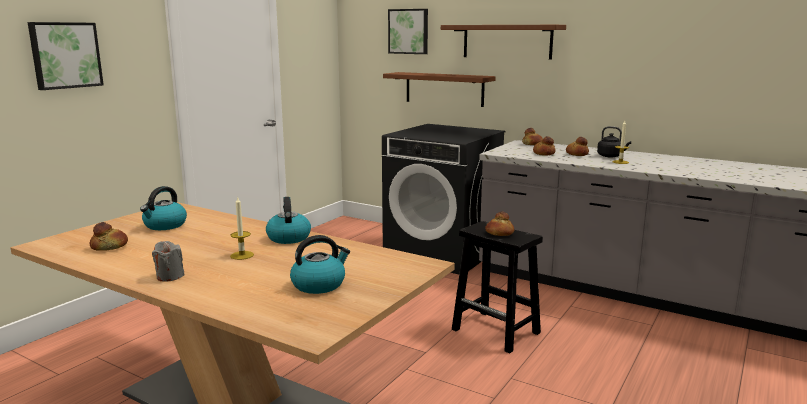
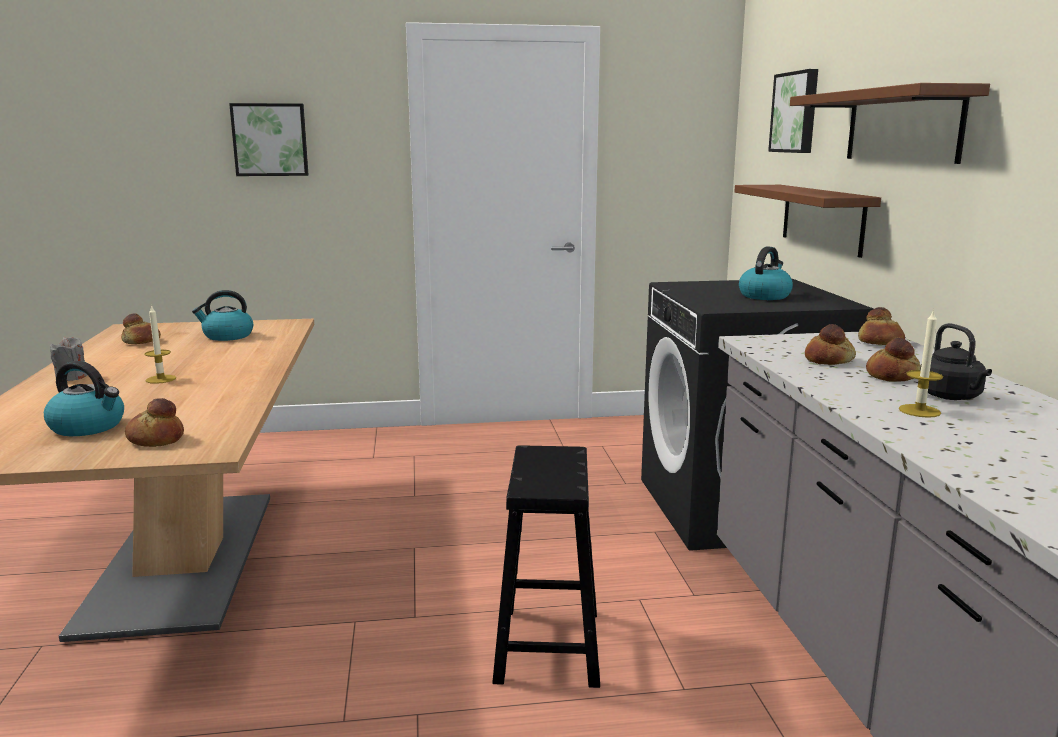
camera: 50 degrees right, 0 degrees up
(288, 237) = (243, 377): kettle -> kettle (764, 296)
(499, 233) = (545, 470): bread -> bread (156, 439)

